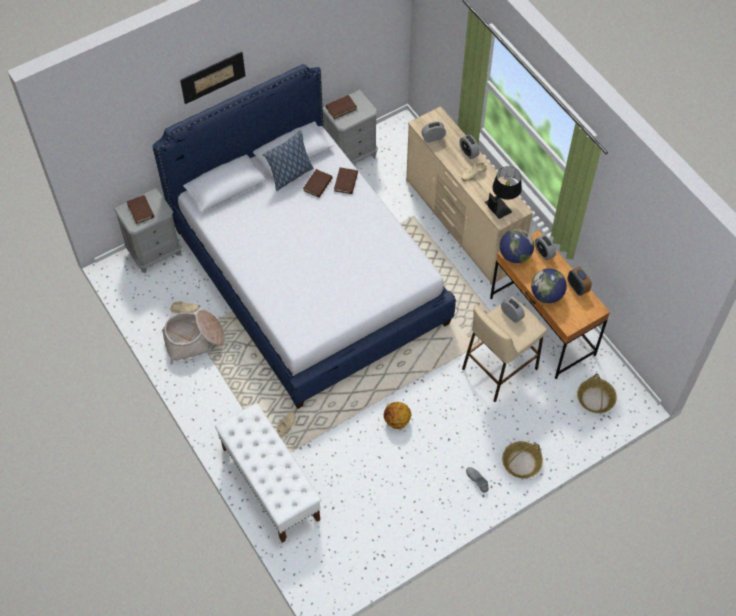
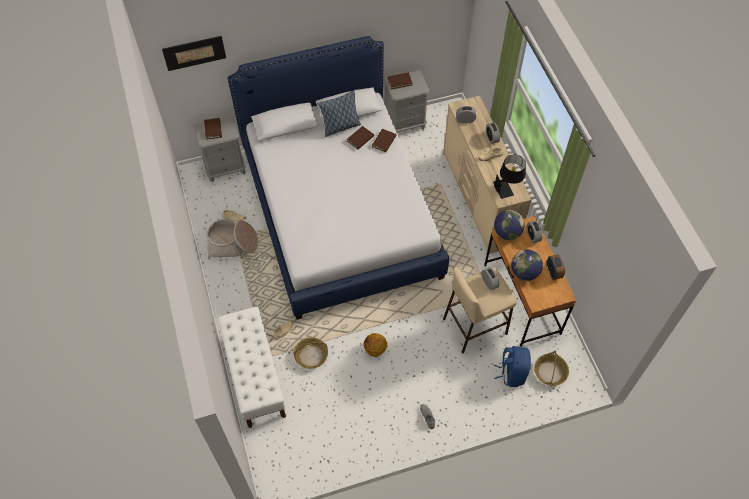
camera: 15 degrees right, 0 degrees up
(213, 77) = (286, 29): picture -> picture (194, 53)
(521, 462) = (470, 411): basket -> basket (311, 355)
(554, 410) = (511, 373): none -> blue backpack

